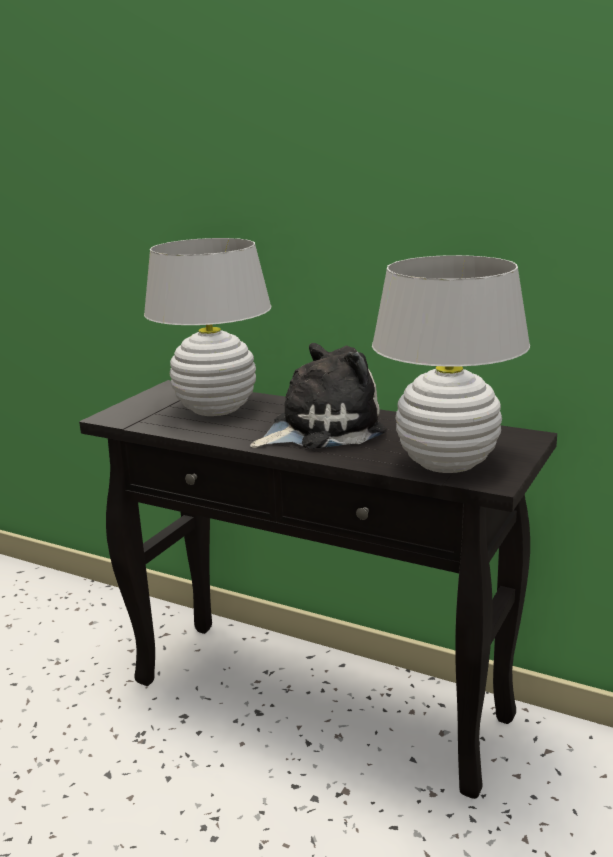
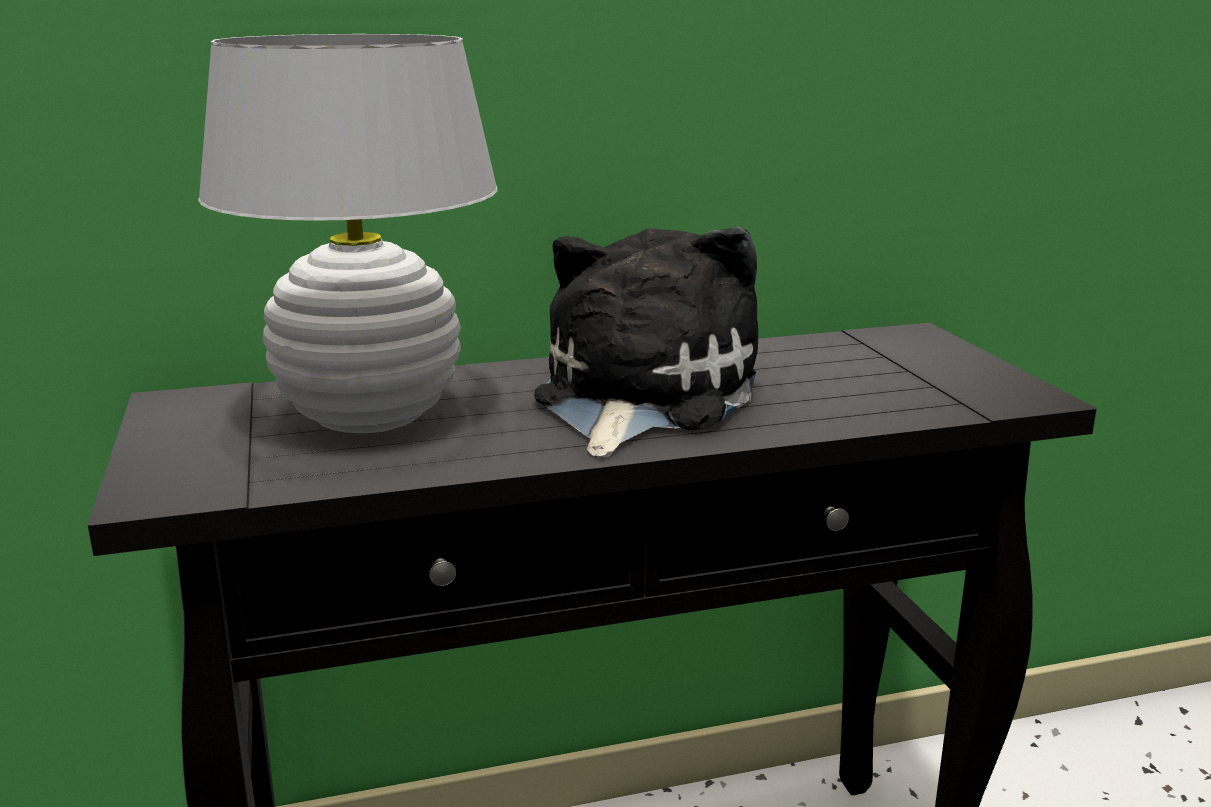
camera: 45 degrees left, 0 degrees up
(446, 462) = (922, 391): white table lamp -> none

